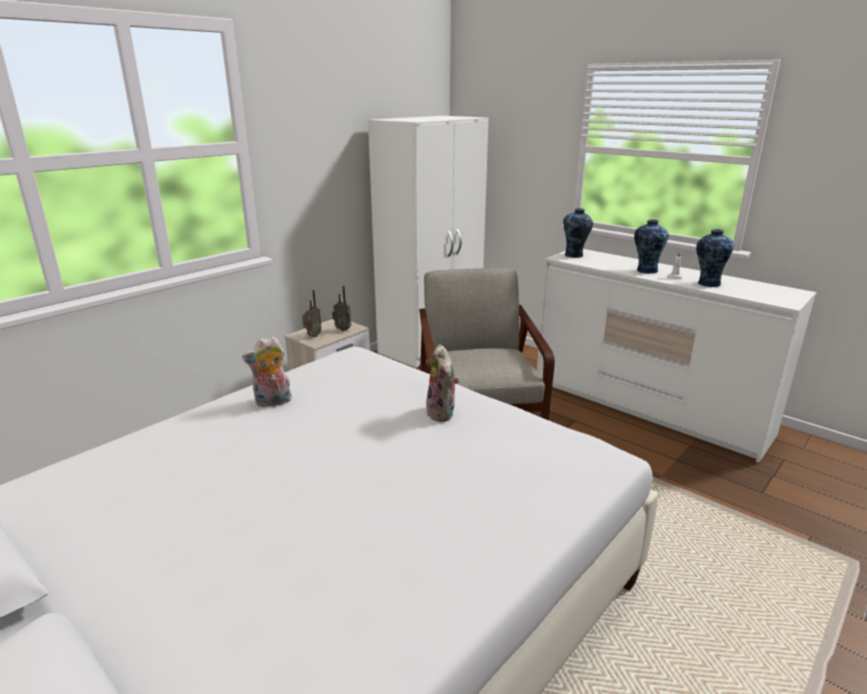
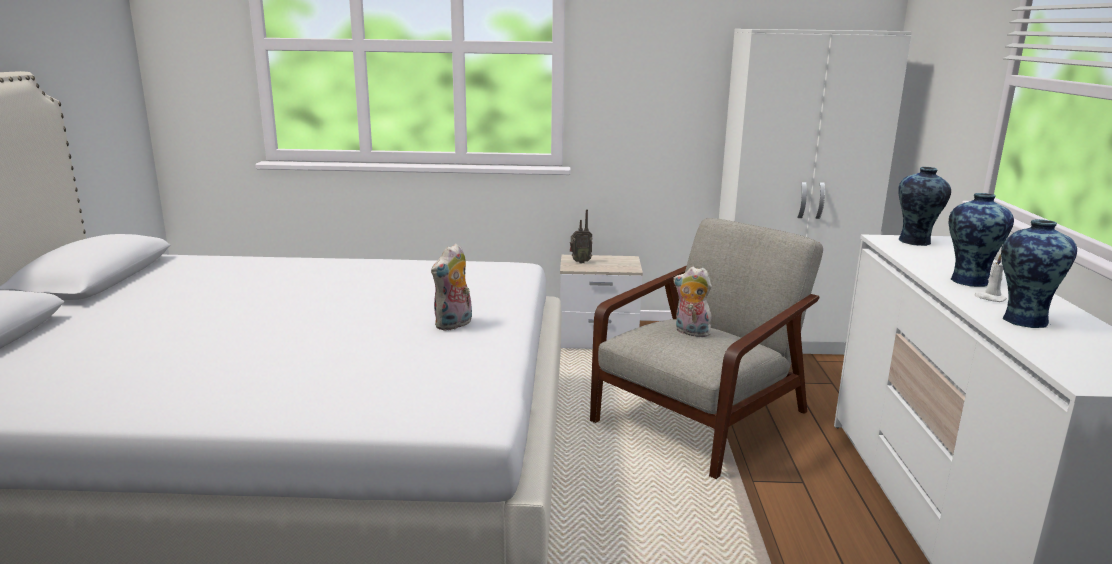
camera: 50 degrees right, 5 degrees down
(272, 402) = (383, 271): plush toy -> plush toy (690, 332)
(343, 329) = (617, 265): radio -> none

